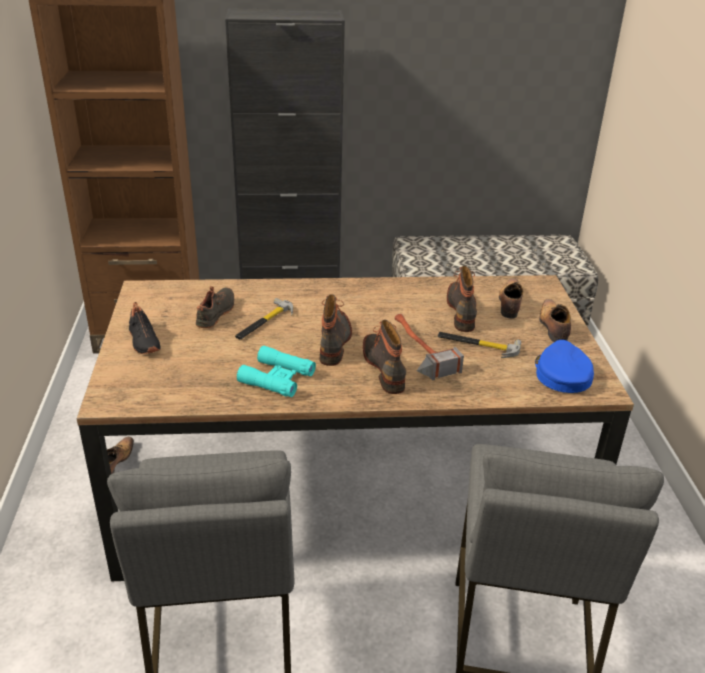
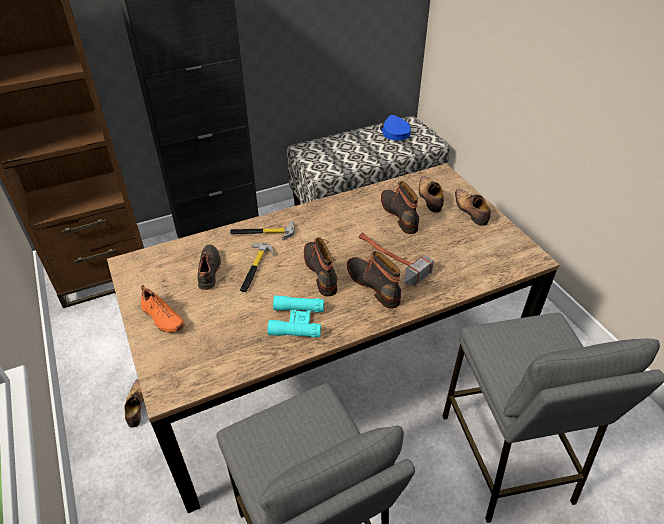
camera: 20 degrees left, 10 degrees up
(143, 341) = (162, 318): black shoe -> orange shoe
(478, 345) = (429, 243): hammer -> hammer (262, 233)
(561, 374) = (499, 252): blue cap -> blue cap (394, 132)

